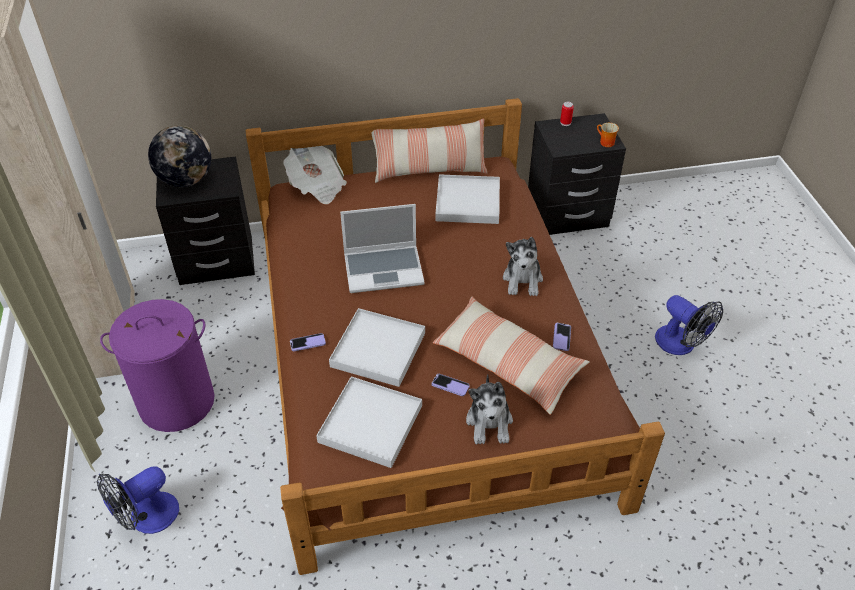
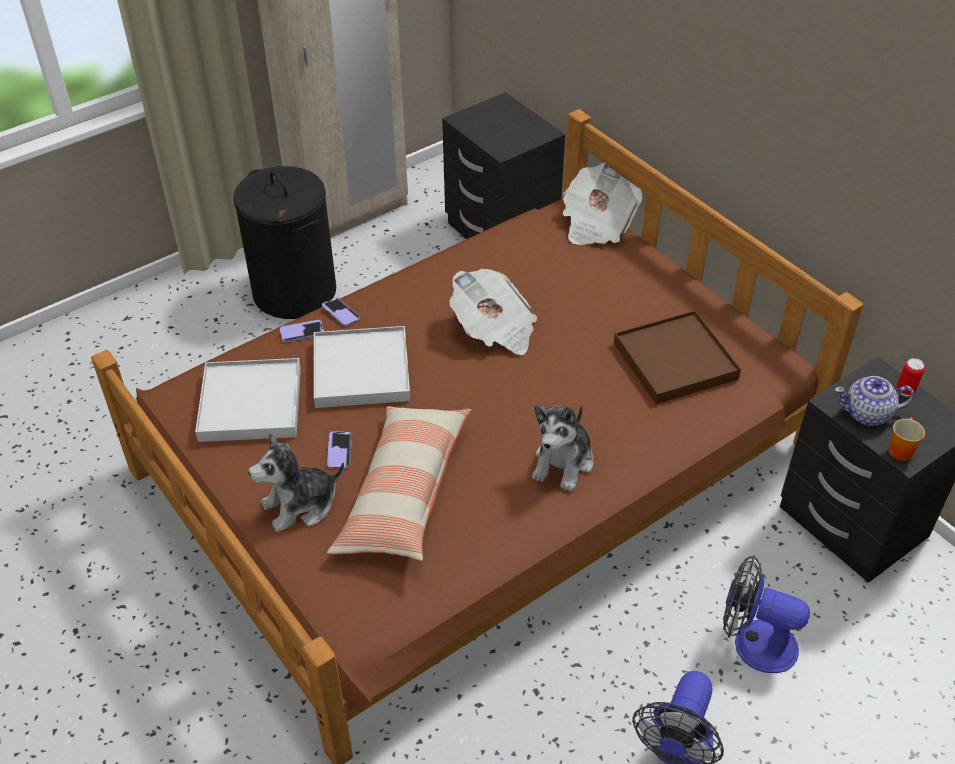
camera: 65 degrees right, 0 degrees up
(146, 518) = (152, 334): fan -> fan (754, 642)
(177, 402) = (295, 292): purple laundry basket -> black laundry basket
(186, 180) = (496, 119): globe -> none
(384, 269) = (494, 329): laptop -> newspaper
(429, 170) = (713, 306): pillow -> none
(467, 202) = (674, 360): white tray -> brown tray
(523, 280) = (563, 462): plush toy -> plush toy turned 45 degrees counterclockwise
(561, 337) = (480, 534): phone -> phone (302, 332)
(575, 142) = (868, 414): none -> teapot

